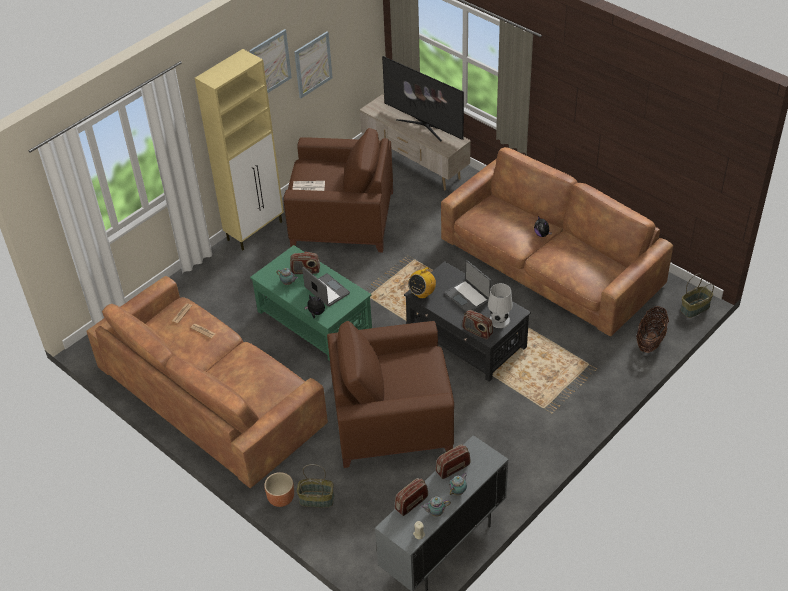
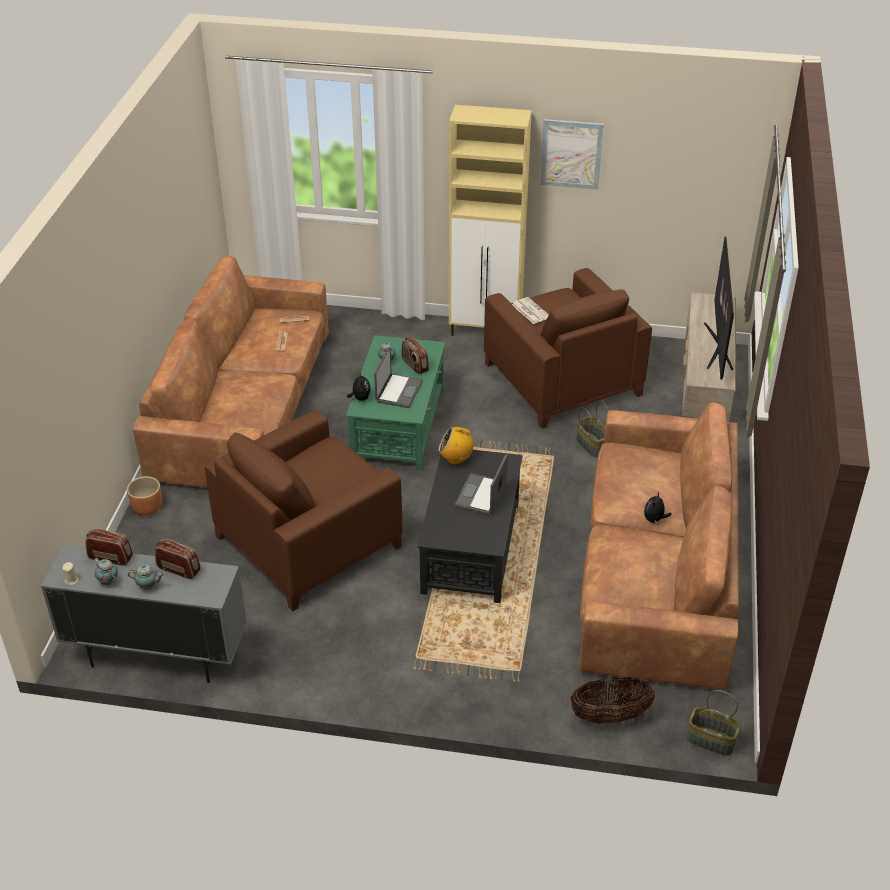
camera: 55 degrees right, 5 degrees down
(313, 64) = (638, 194): picture -> none
(317, 499) = (162, 533): basket -> basket (592, 445)
(393, 417) = (309, 540): brown armchair -> brown armchair turned 90 degrees counterclockwise
(477, 331) = (433, 525): radio -> none
(499, 320) = (466, 535): white table lamp -> none

